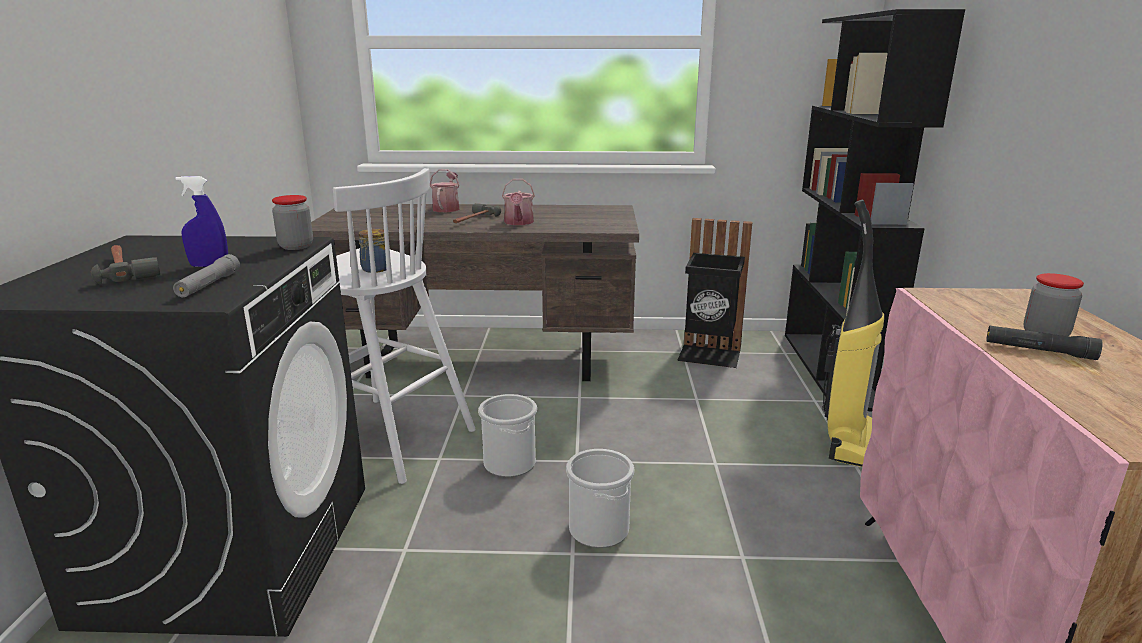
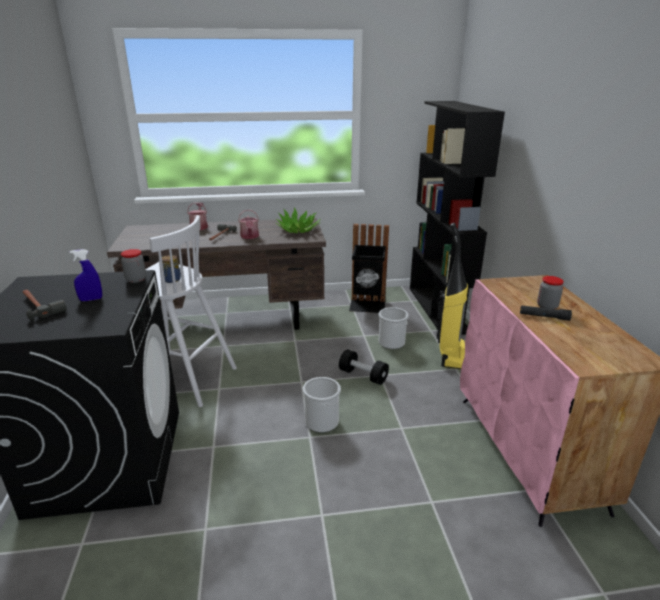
camera: 10 degrees left, 5 degrees up
(209, 285) = (101, 315): grey flashlight -> none
(510, 464) = (262, 387): bucket -> bucket (392, 342)
(598, 218) = (298, 230): none -> potted plant
(685, 461) = (363, 375): none -> black dumbbell

